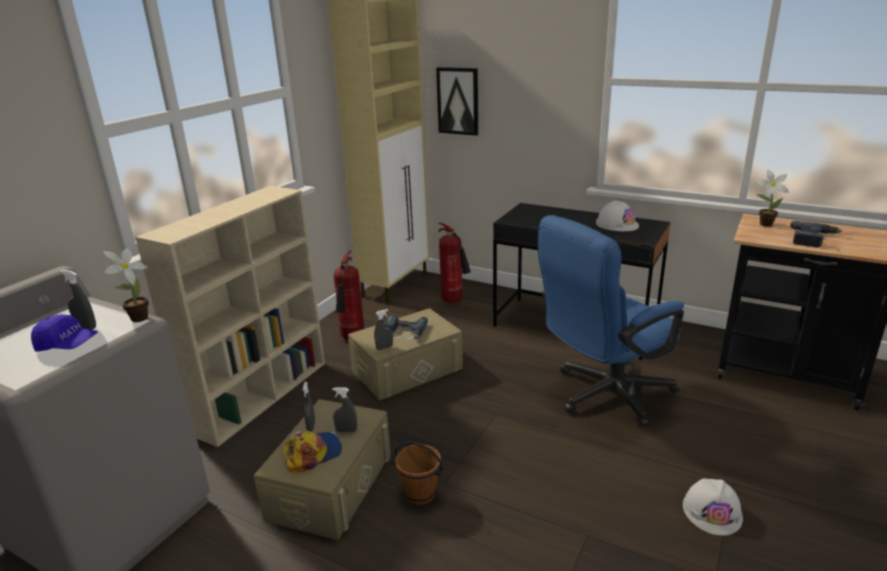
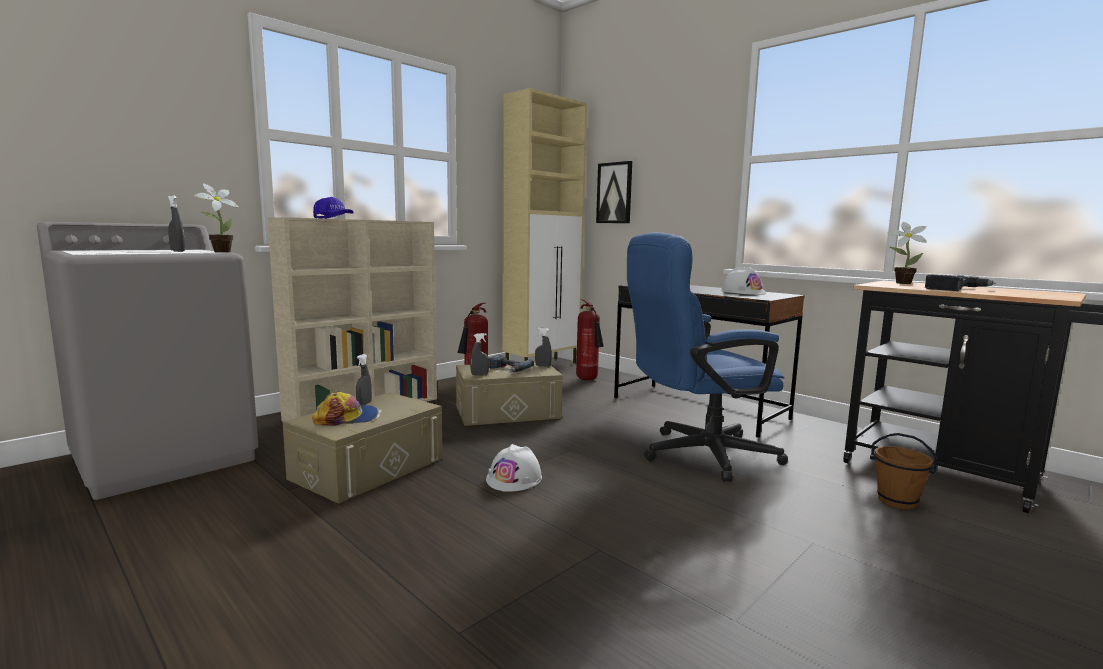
camera: 15 degrees right, 15 degrees down
(68, 345) = (148, 252): blue cap -> blue cap (333, 218)
(346, 431) = (392, 410): grey spray bottle -> grey spray bottle (543, 366)
(420, 493) = (446, 488): brown bucket -> brown bucket (897, 501)
(712, 511) = (770, 560): white hard hat -> white hard hat (514, 478)

